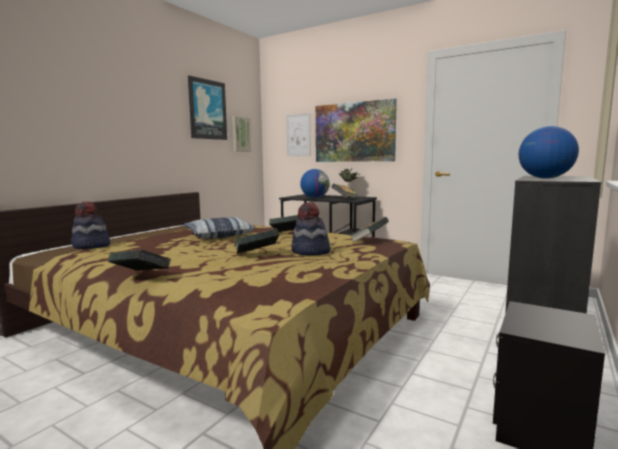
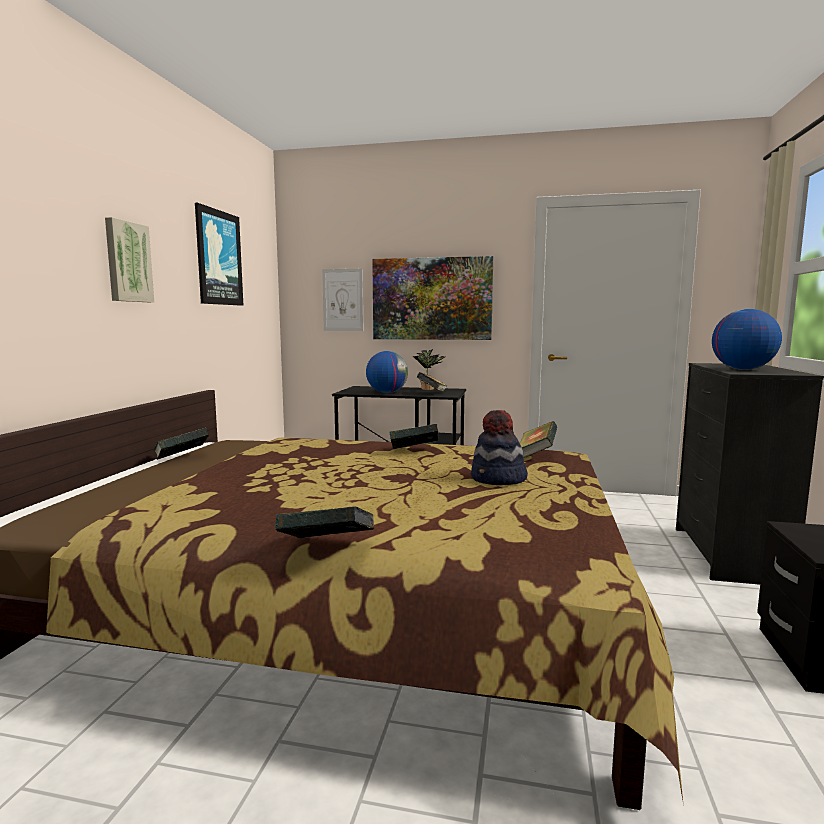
camera: 20 degrees left, 0 degrees up
(91, 246) = (125, 500): hat -> none
(218, 235) = (314, 461): pillow -> none
(240, 134) = (256, 297): picture -> picture (127, 262)
(256, 255) = (434, 490): book -> book (182, 458)

